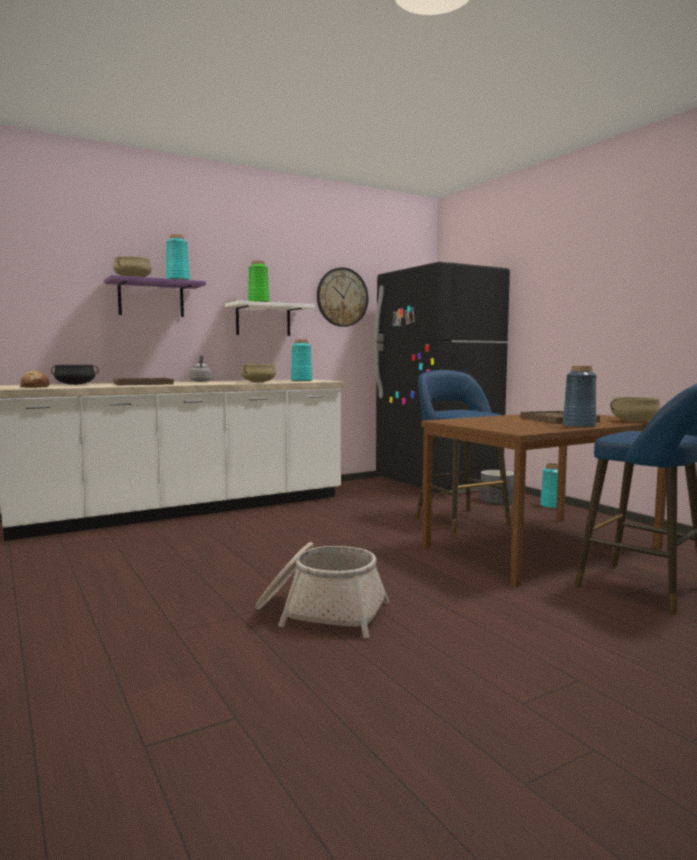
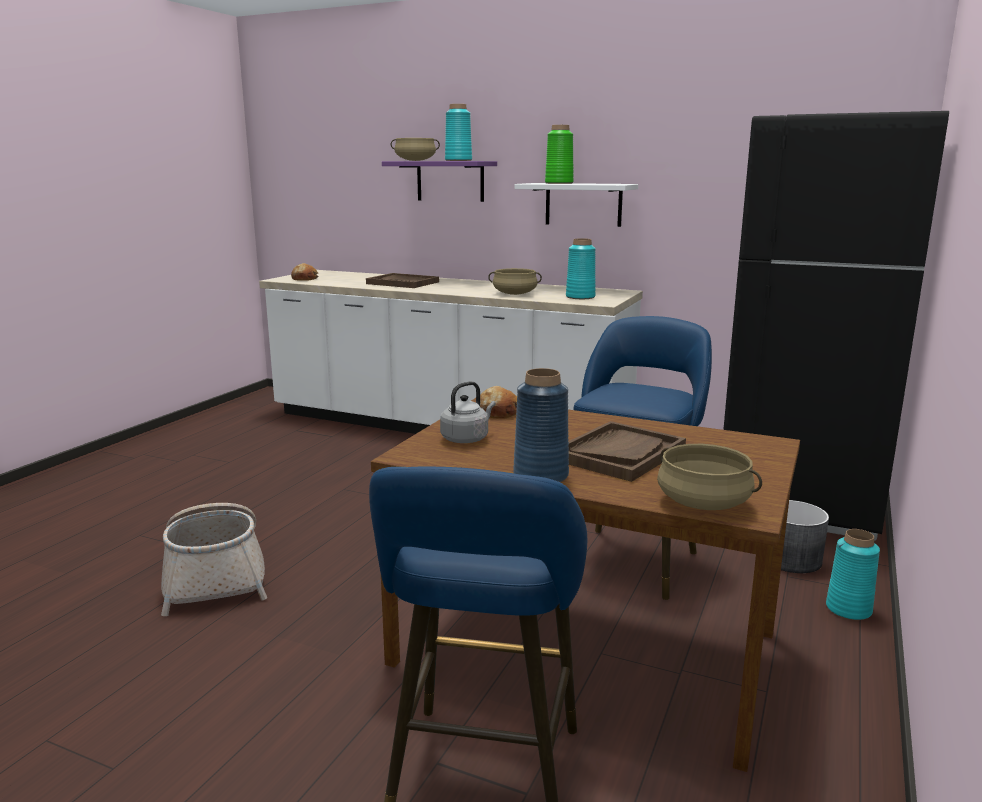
camera: 55 degrees right, 10 degrees up
(75, 384) = (359, 276): black cooking pot -> none
(201, 381) = (485, 283): grey kettle -> grey kettle (467, 438)
(342, 297) = (714, 166): wall clock -> none
(461, 421) = (498, 412): none -> bread

